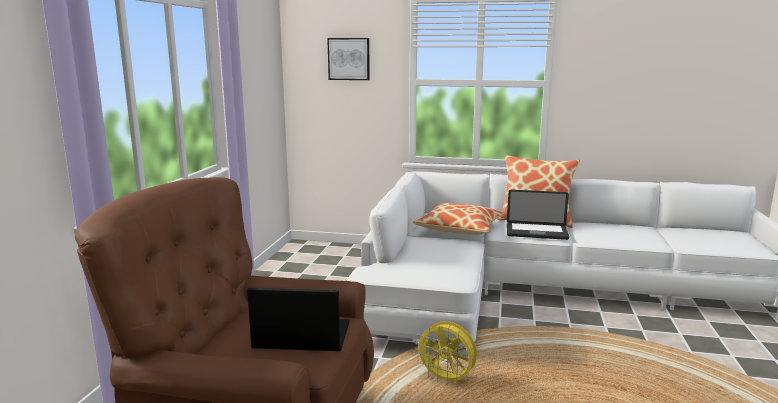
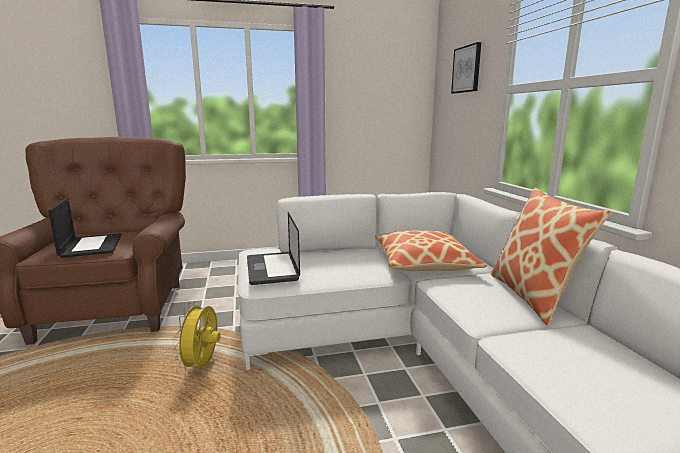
camera: 65 degrees right, 0 degrees up
(536, 232) = (475, 302): laptop -> laptop (272, 269)

